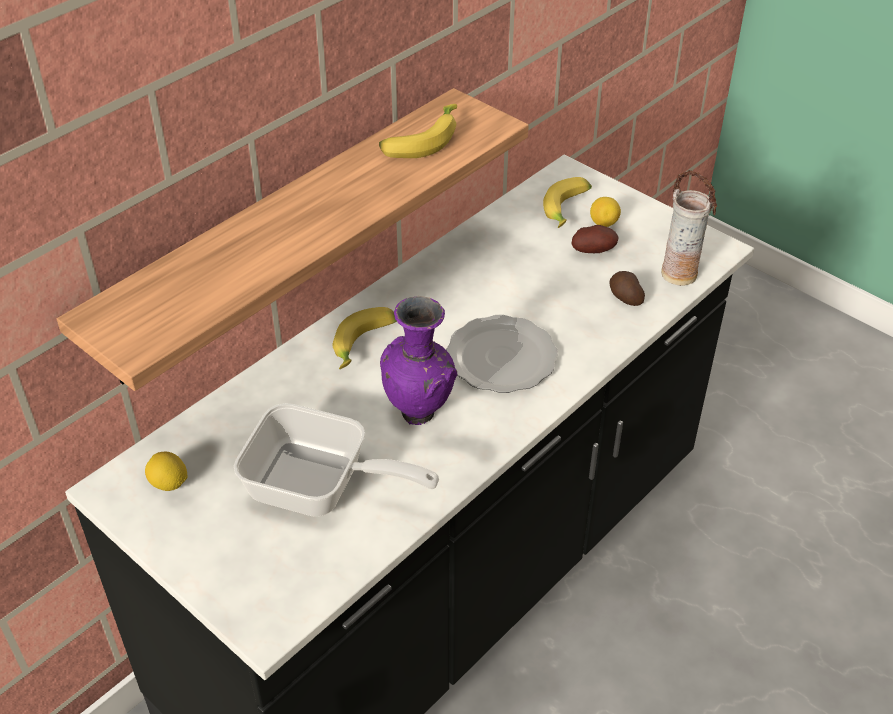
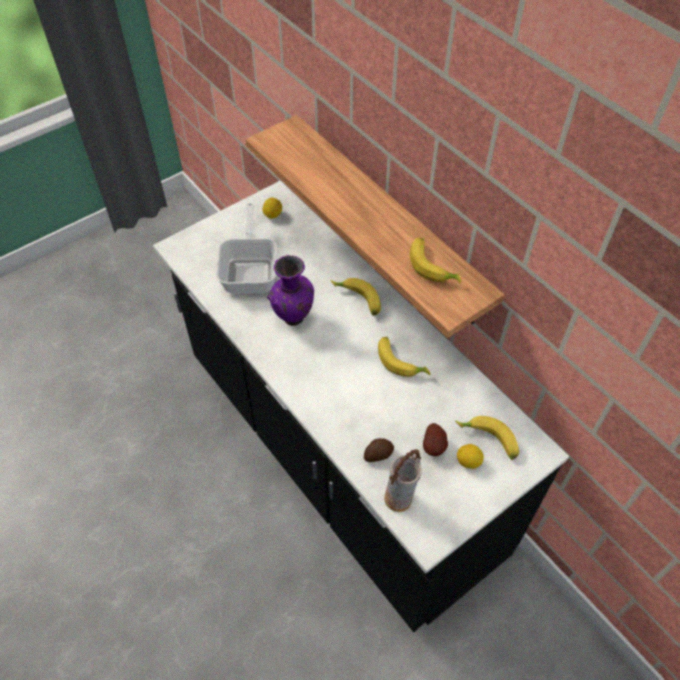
camera: 100 degrees right, 10 degrees up
(320, 488) = (251, 271): frying pan -> frying pan turned 150 degrees clockwise
(470, 290) = (401, 361): none -> banana
(501, 356) = (333, 367): plate -> none

